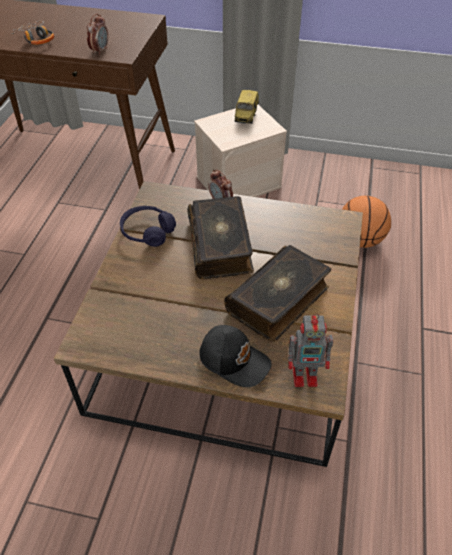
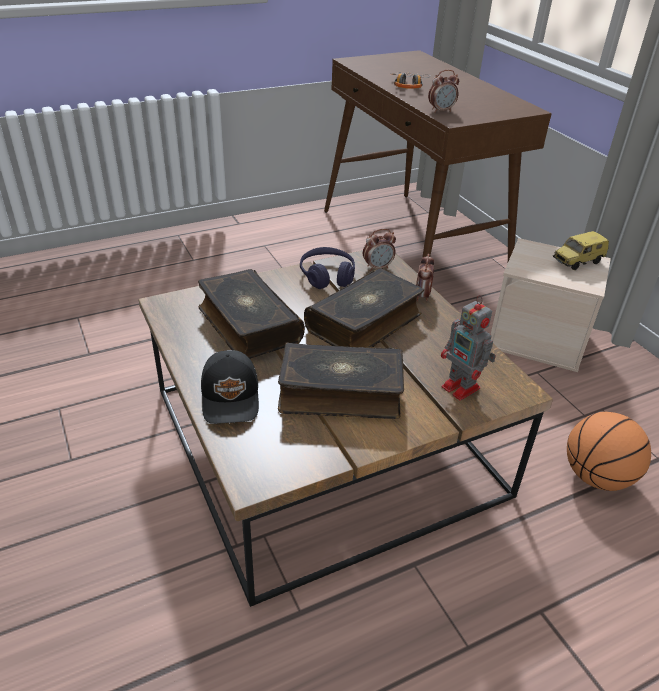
camera: 50 degrees right, 10 degrees down
(160, 307) = (247, 325): none -> book
(166, 202) = (377, 267): none -> alarm clock
(306, 374) = (261, 456): toy robot -> toy robot (462, 388)

